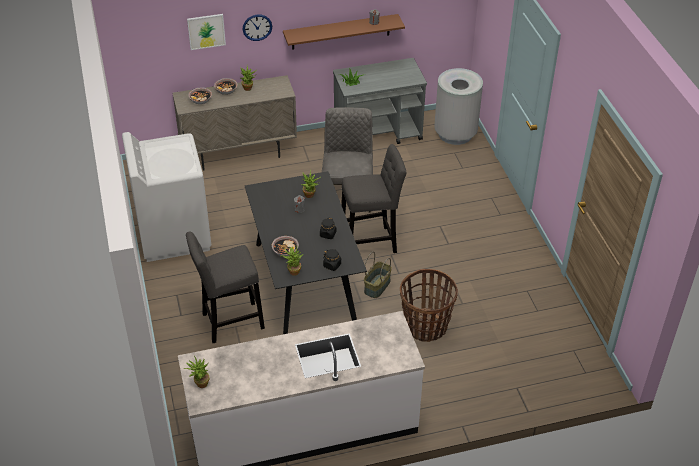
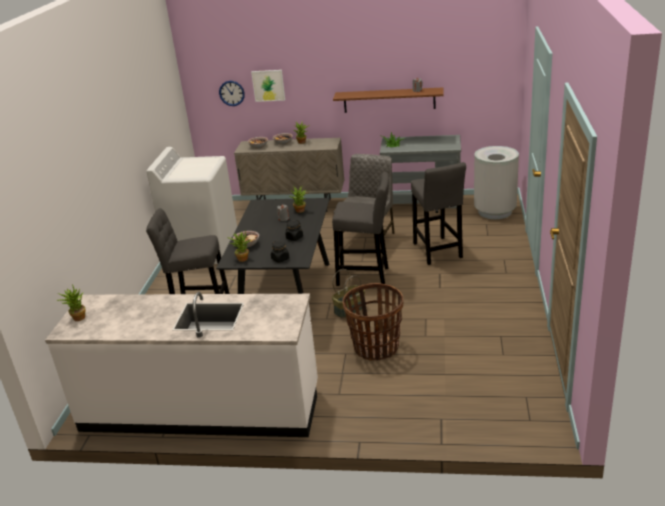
camera: 25 degrees right, 15 degrees down
(257, 27) = (312, 86): wall clock -> wall clock (231, 93)
(425, 198) = (437, 252): none -> grey stool

